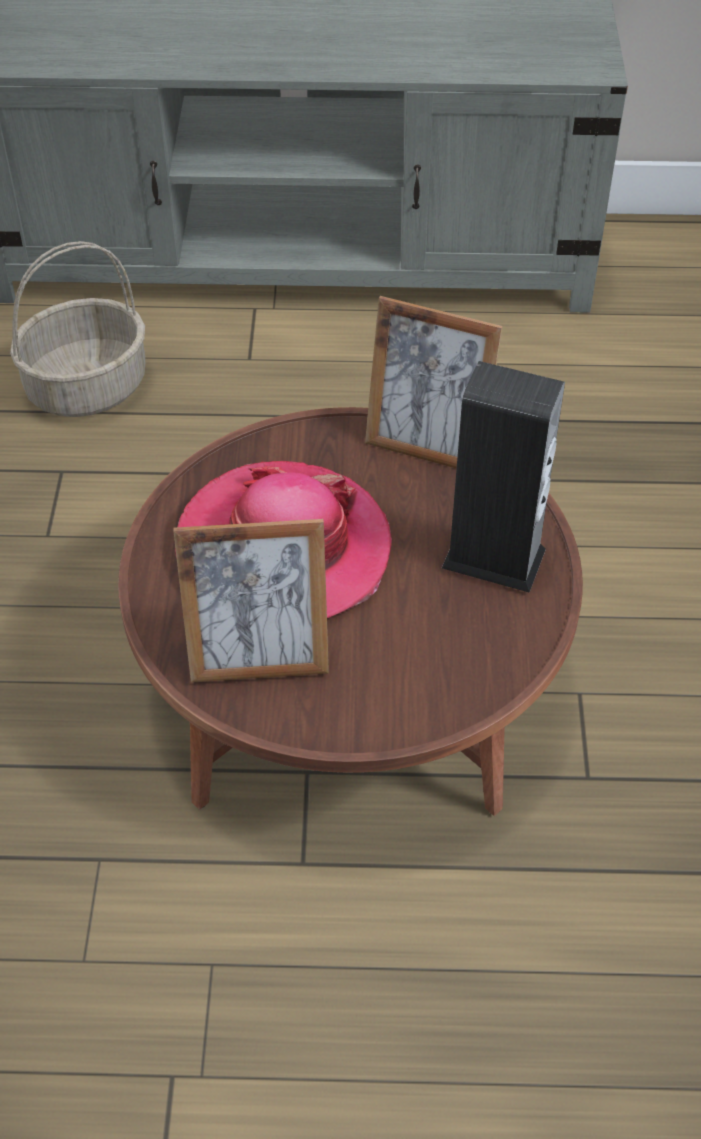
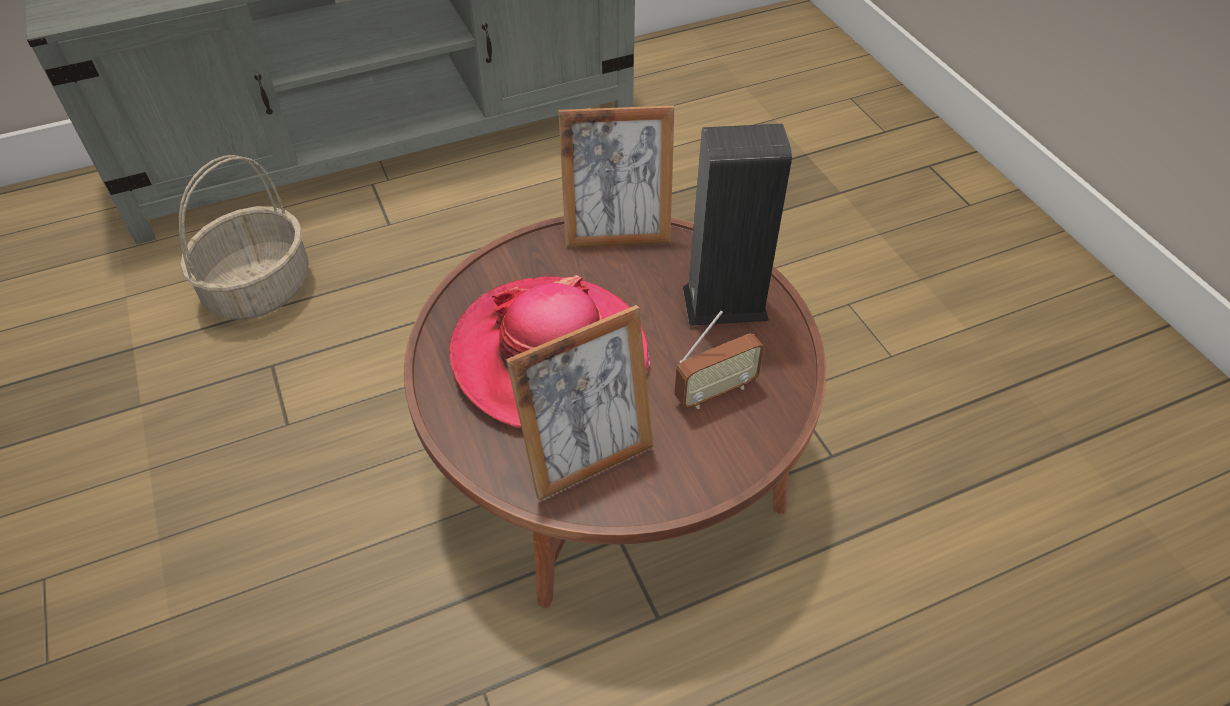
camera: 25 degrees left, 0 degrees up
(427, 644) = (715, 392): none -> radio

